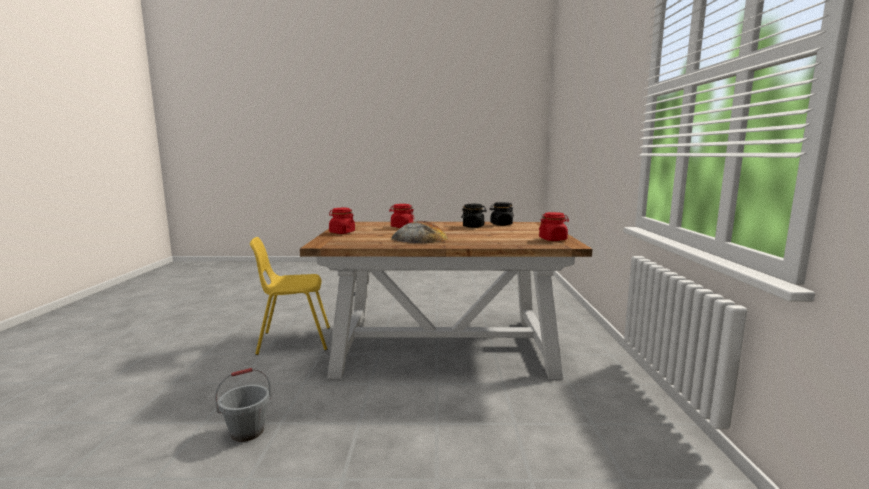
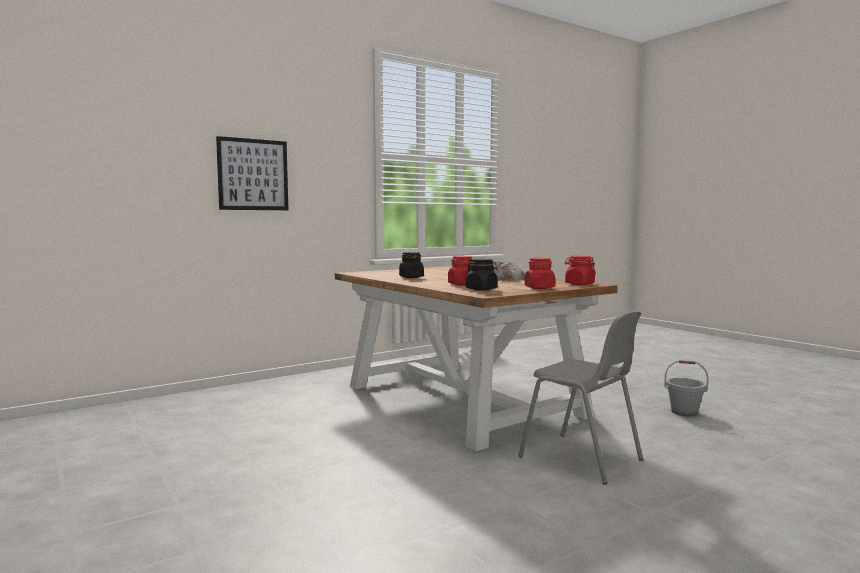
camera: 125 degrees left, 5 degrees down
(294, 341) = (581, 458): yellow chair -> grey chair
(501, 224) = (381, 275): black jar -> black jar (481, 289)
(553, 239) = (433, 269): red jar -> red jar (579, 284)
(591, 132) = (253, 174): none -> picture

